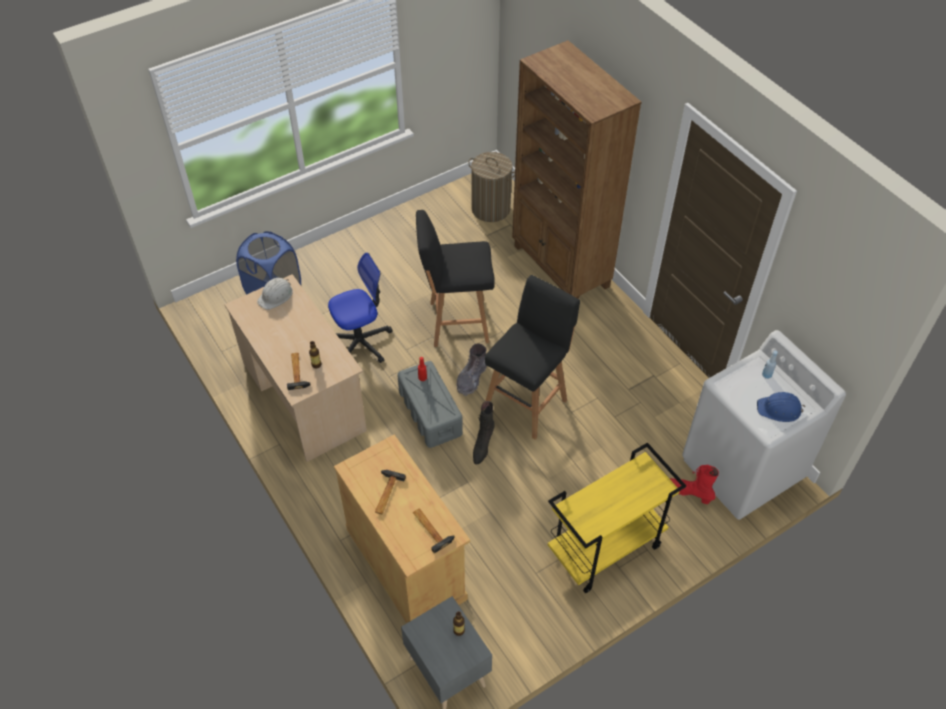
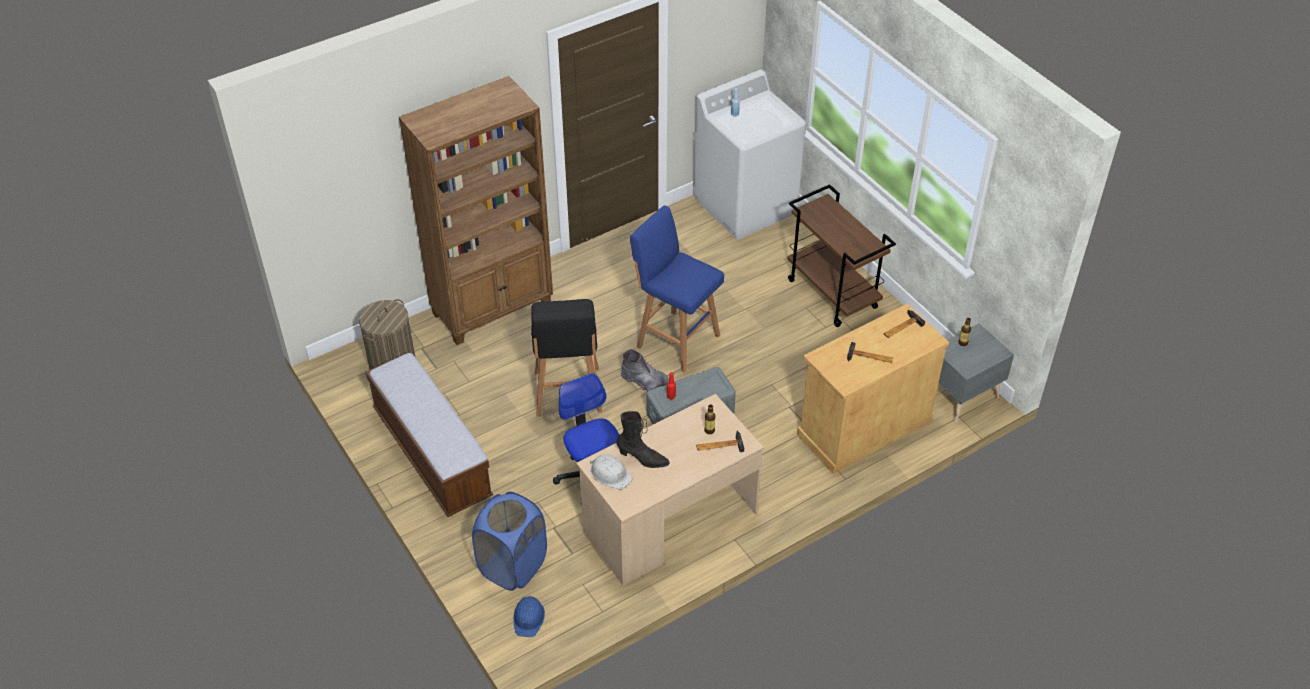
camera: 90 degrees left, 5 degrees down
(393, 240) = (432, 453): none -> bench
(482, 446) = (729, 373): black boot -> black boot (642, 459)
(527, 402) = (676, 340): black stool -> blue stool
(605, 549) = (833, 294): yellow cart -> brown cart
(690, 493) = (771, 238): red boot -> none
(779, 409) = (769, 111): blue hard hat -> blue hard hat (529, 618)

